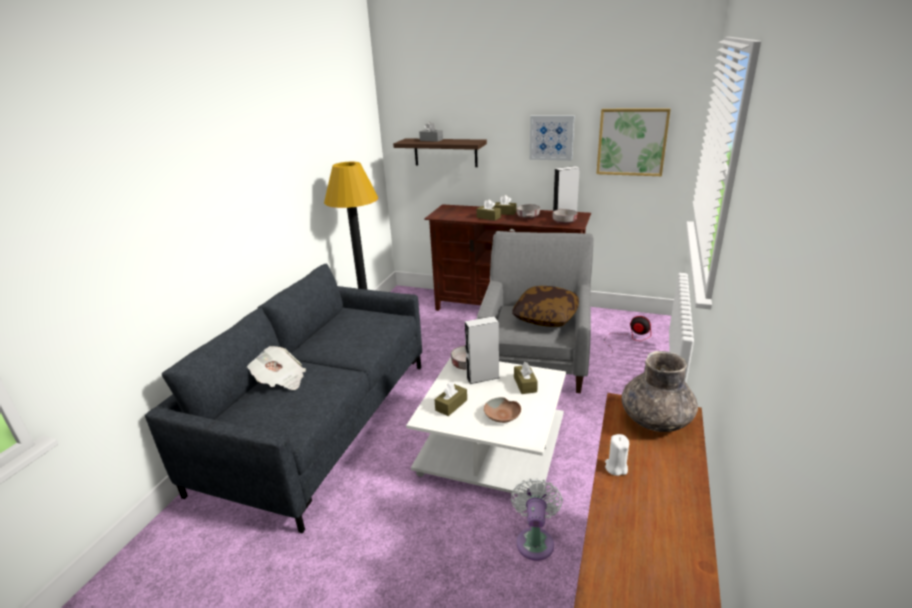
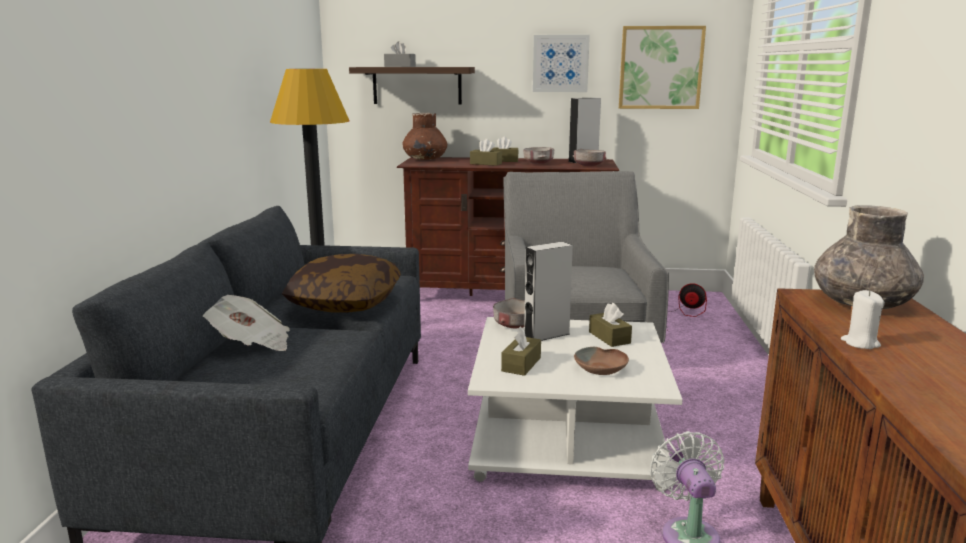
camera: 15 degrees left, 10 degrees down
(449, 209) = (425, 159): none -> brown vase
(545, 317) = (594, 272): pillow -> pillow (345, 302)

